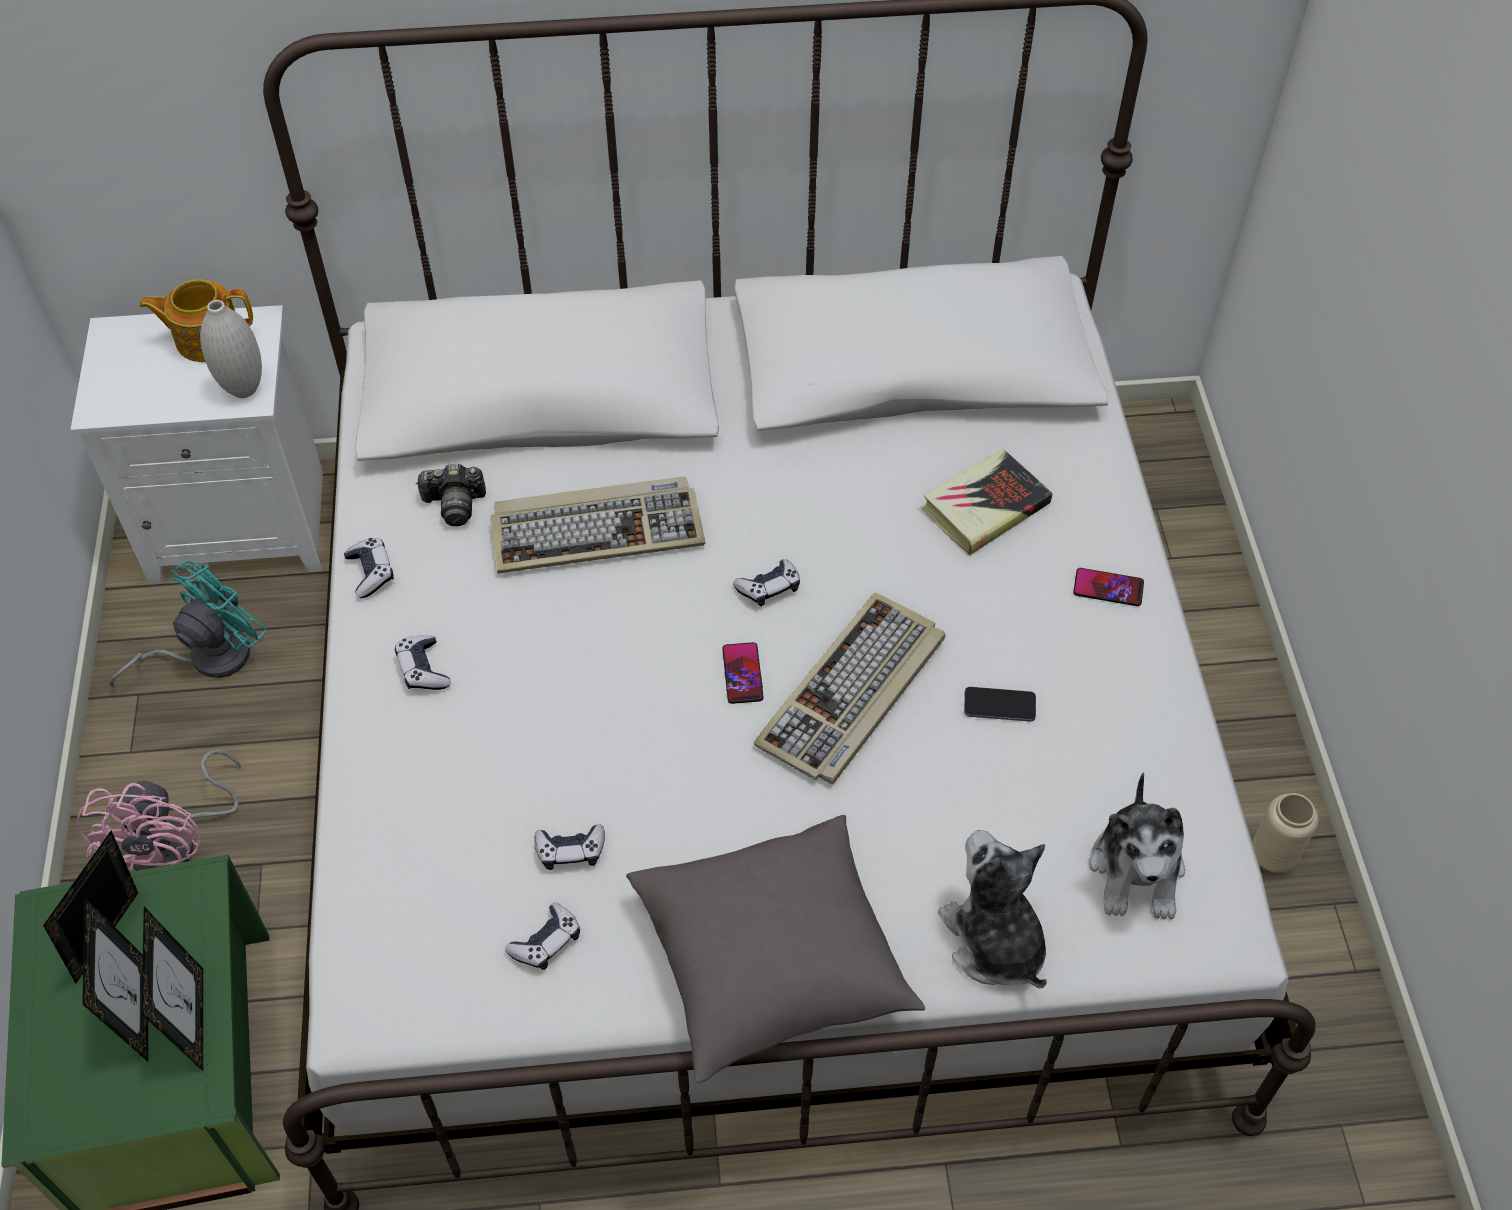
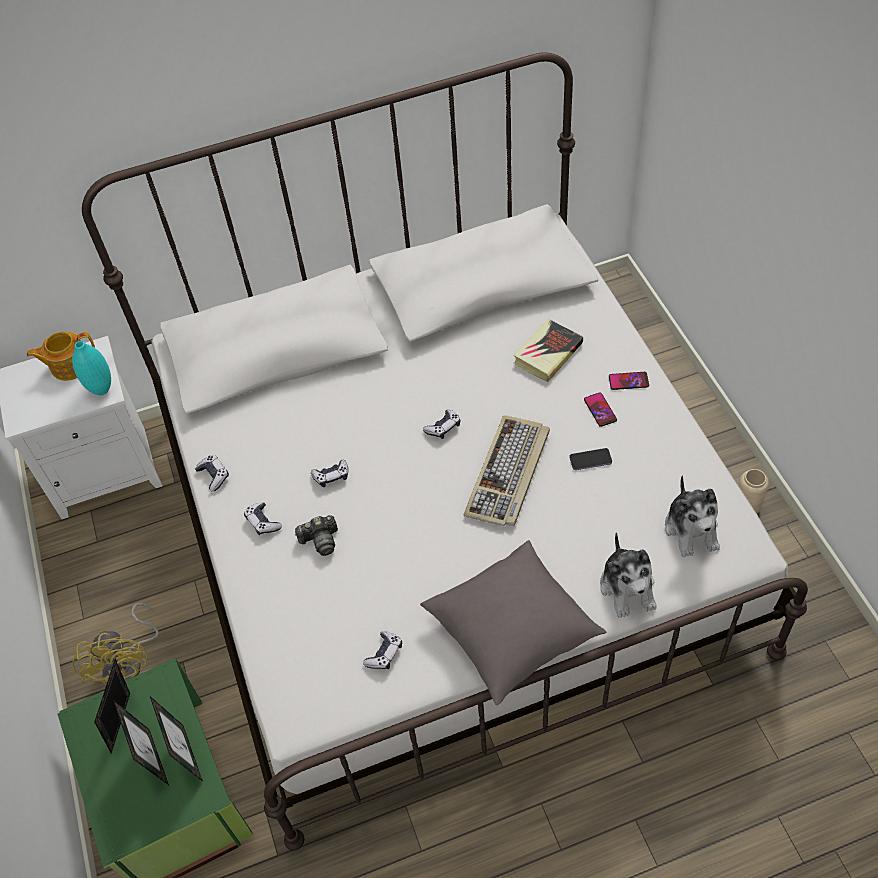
camera: 10 degrees left, 0 degrees up
(177, 843) = (129, 663): pink fan -> yellow fan
(207, 656) = (111, 552): turquoise fan -> none
(244, 389) = (101, 389): white vase -> turquoise vase
(455, 504) = (249, 425): camera -> camera (320, 540)
(570, 851) = (381, 601): game controller -> game controller (331, 476)
(598, 529) = (336, 419): keyboard -> none
(742, 674) = (444, 478): phone -> phone (600, 410)
(993, 941) = (628, 587): plush toy -> plush toy turned 150 degrees counterclockwise

